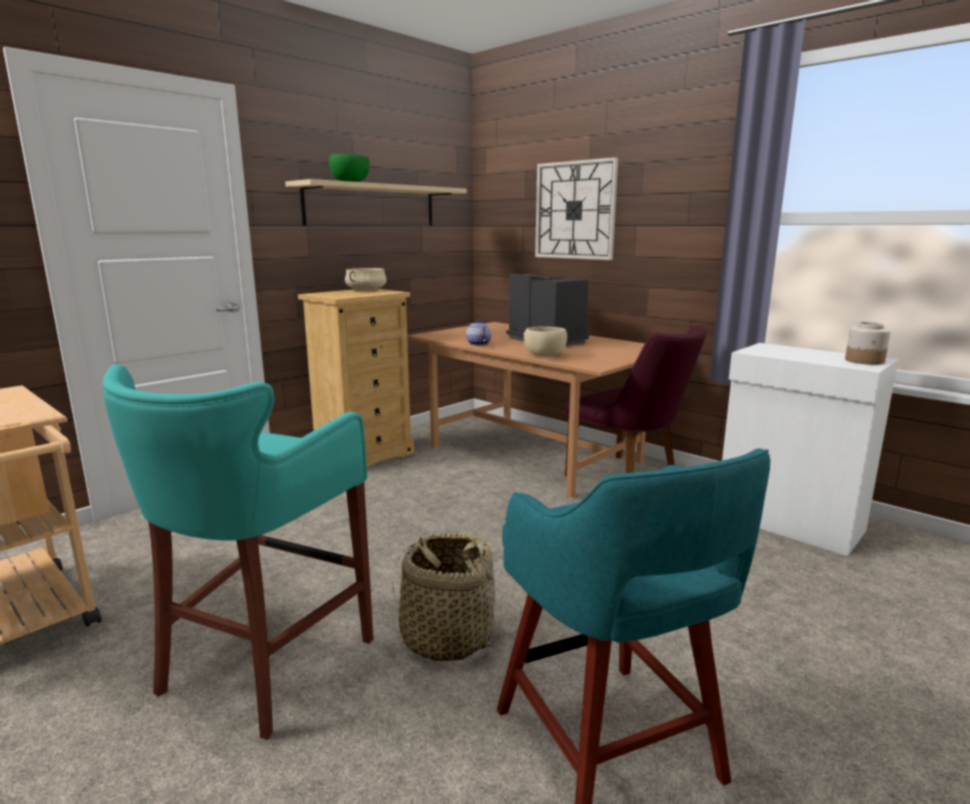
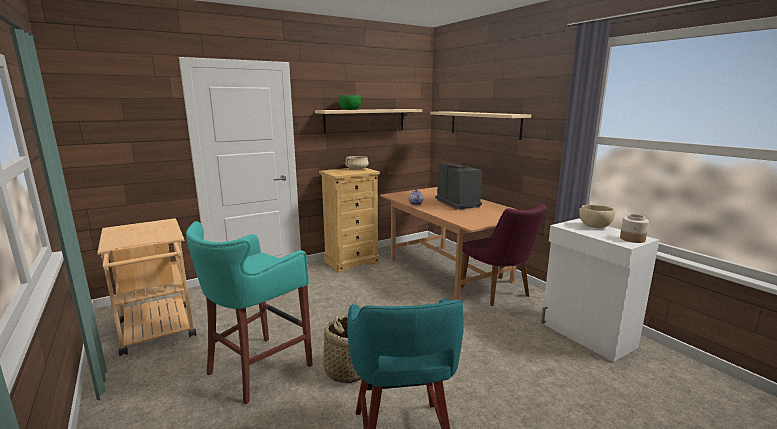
camera: 15 degrees right, 0 degrees up
(545, 355) = (447, 215): beige bowl -> beige bowl (595, 226)
(575, 210) = (484, 124): wall clock -> beige shelf

